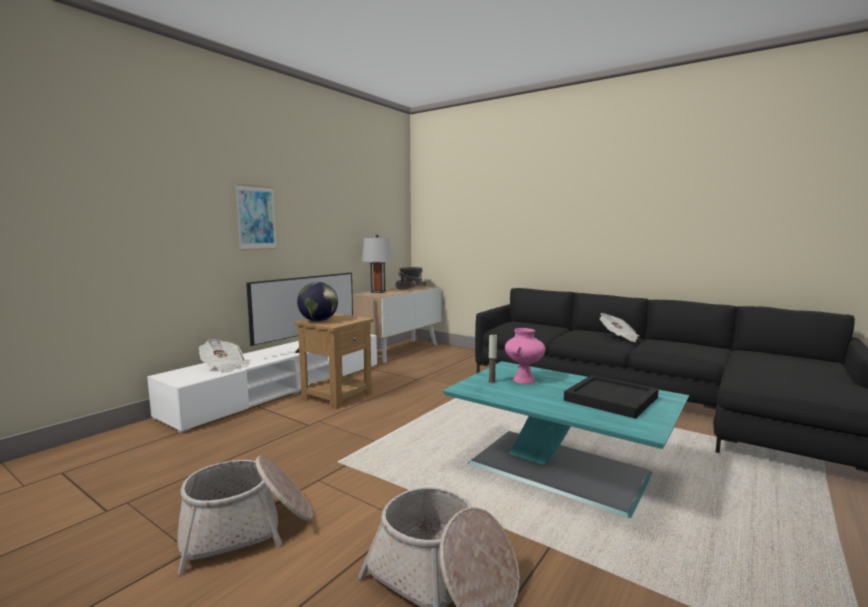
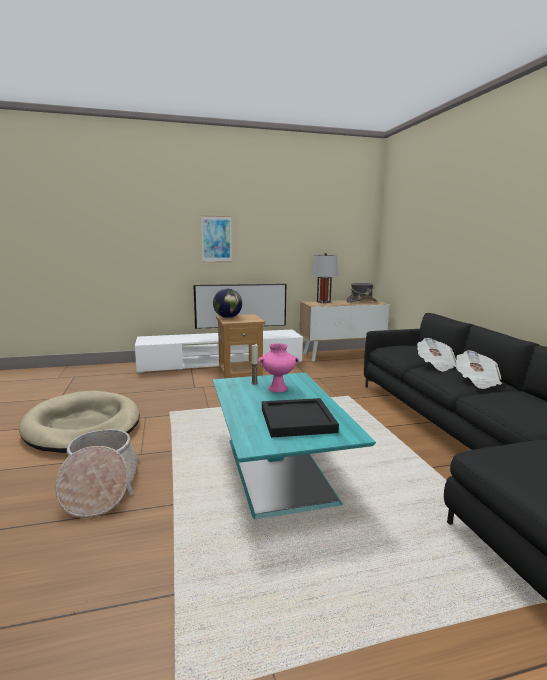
camera: 40 degrees right, 5 degrees up
(223, 367) = (175, 339): newspaper -> newspaper (435, 365)
(247, 529) = (83, 426): basket -> beige dog bed

